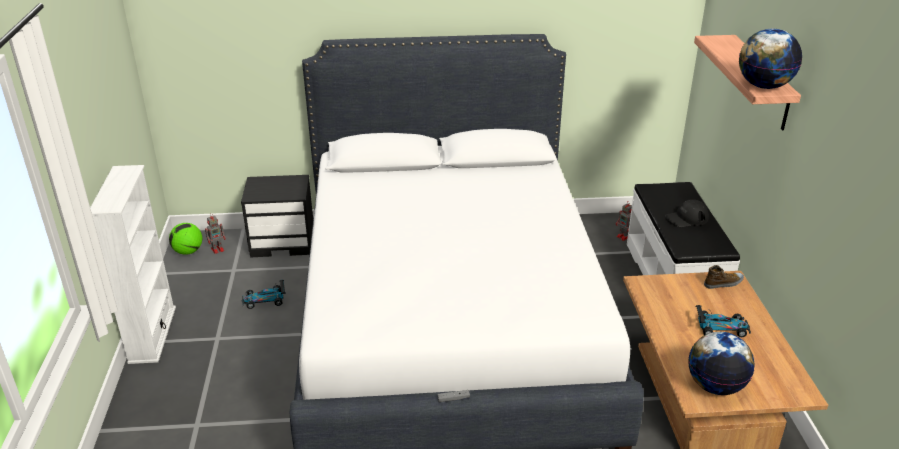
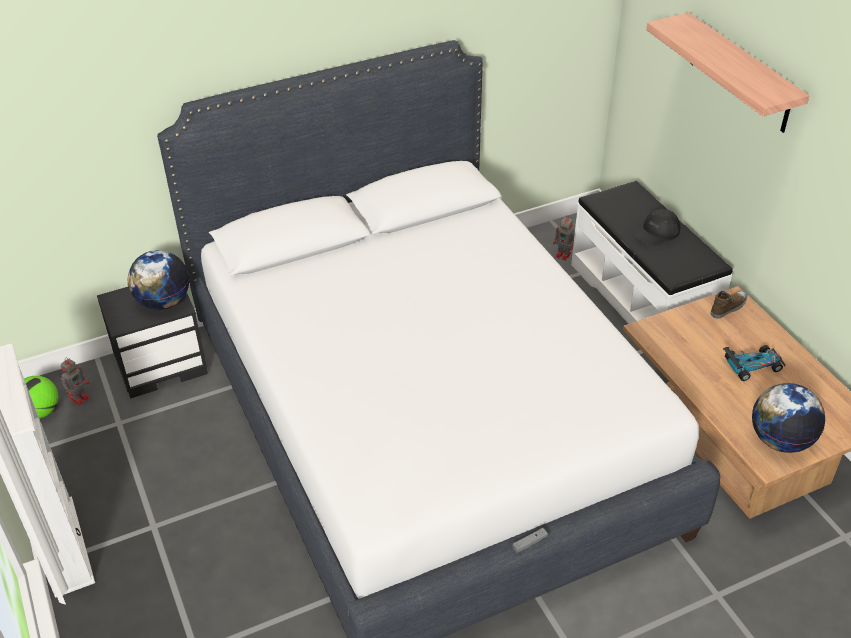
camera: 20 degrees left, 10 degrees up
(265, 300) = (185, 455): toy car -> none
(763, 86) = (765, 90): globe -> globe (163, 302)

